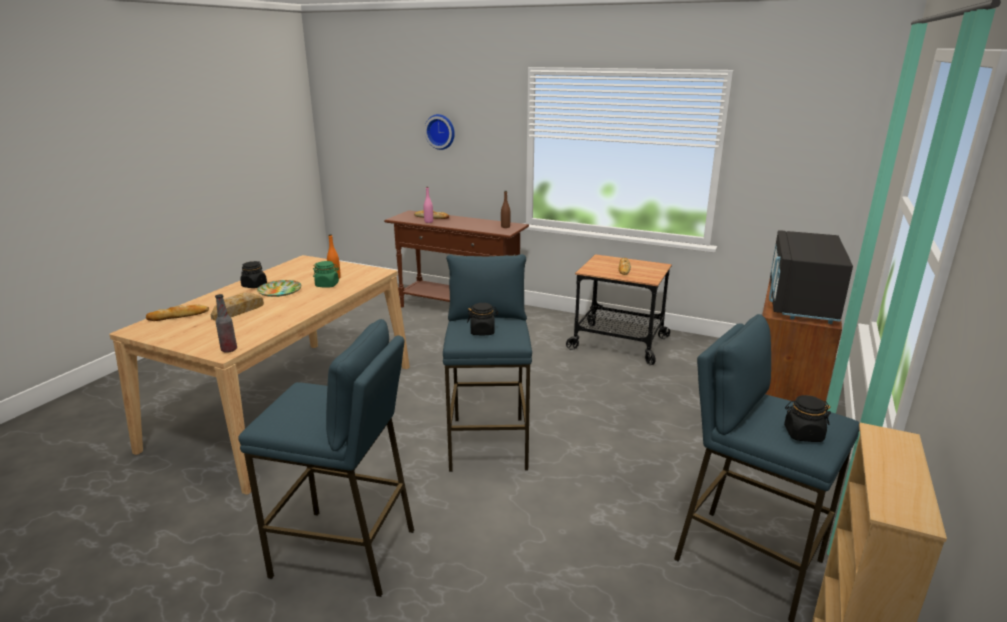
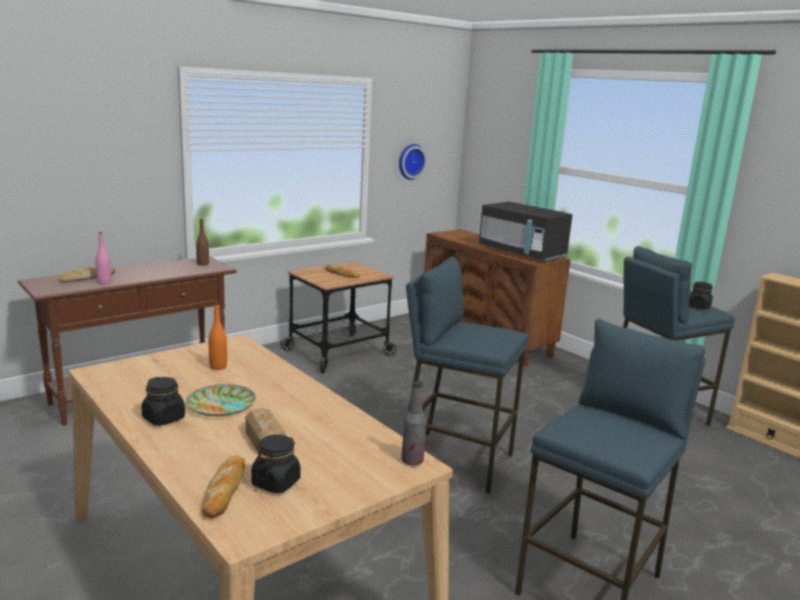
camera: 65 degrees left, 5 degrees down
(327, 285) = (240, 375): green jar -> none
(441, 131) = (48, 154): wall clock -> wall clock (410, 161)
(483, 331) = (484, 336): black jar -> black jar (276, 482)

